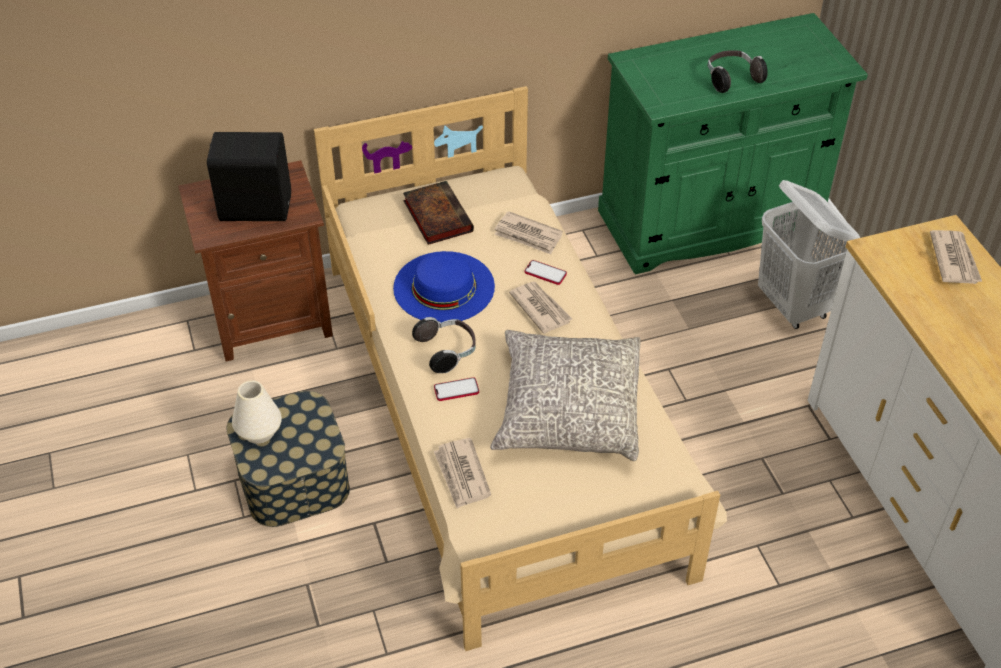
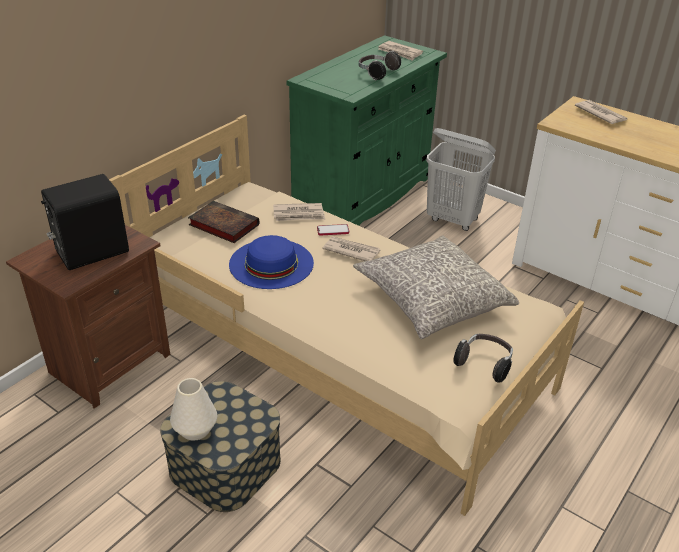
camera: 35 degrees left, 10 degrees down
(447, 351) = (314, 300): headphones -> headphones (484, 364)
(456, 390) = (346, 321): phone -> none
(462, 475) = (406, 371): newspaper -> newspaper (400, 52)

